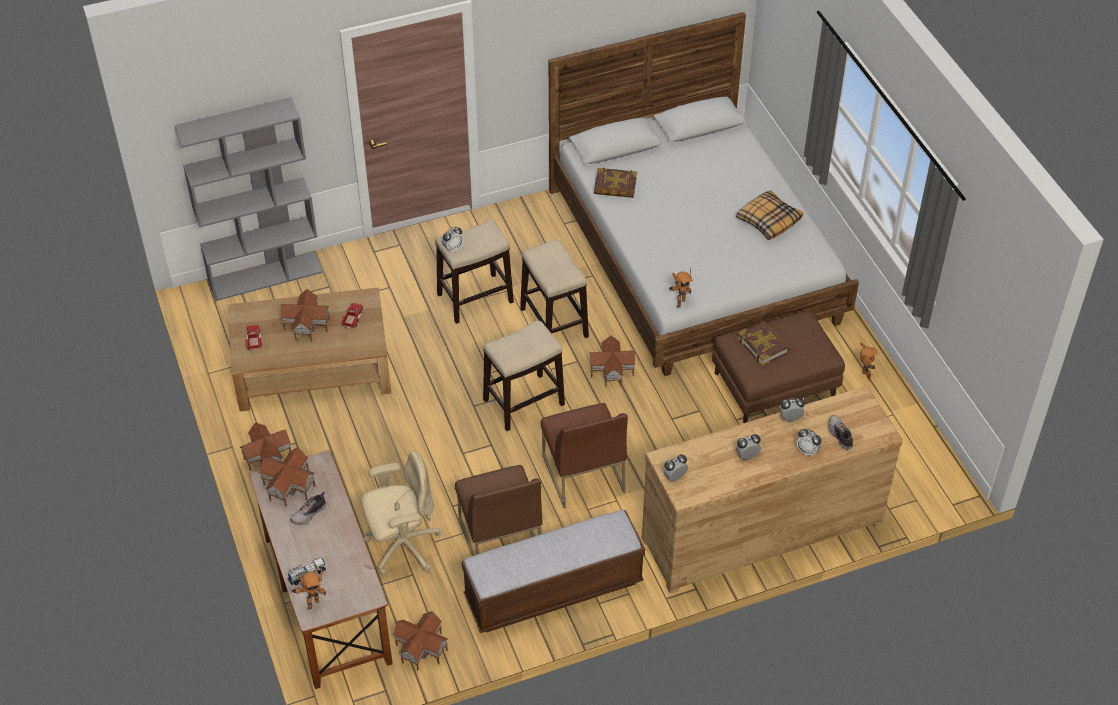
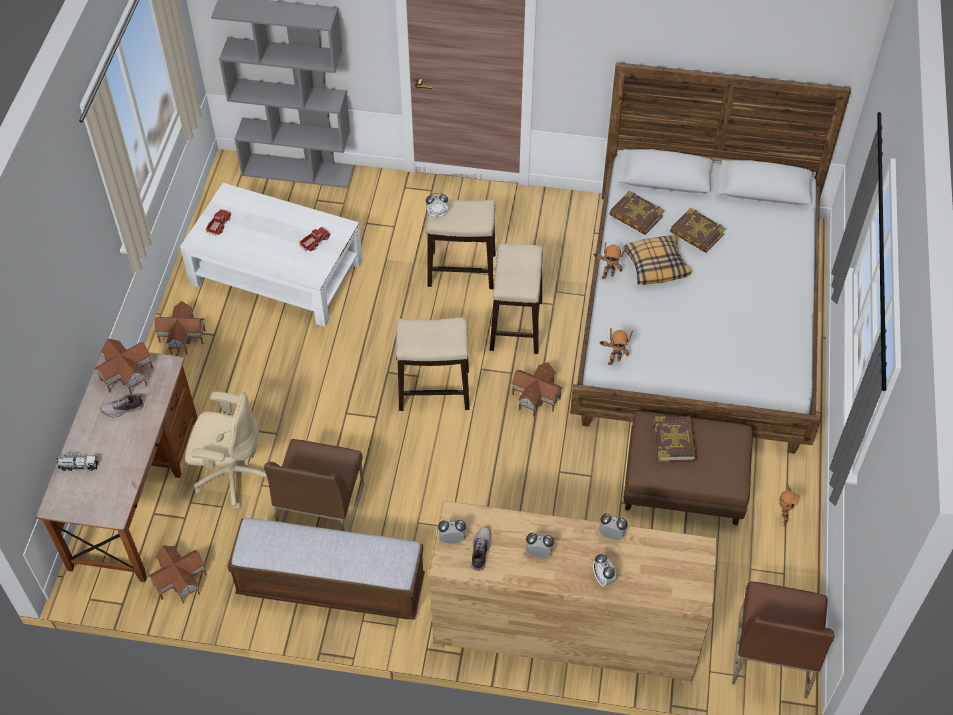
camera: 30 degrees right, 5 degrees up
(307, 324) = (273, 230): toy house -> none
(311, 603) = (62, 495): toy robot -> toy robot (607, 275)
(312, 368) = (276, 272): brown coffee table -> white coffee table
(582, 473) = (438, 484): brown chair -> brown chair (772, 653)
(673, 180) = (696, 234): none -> book
(768, 220) = (764, 315): pillow -> pillow (656, 265)
(840, 435) = (648, 578): shoe -> shoe (480, 552)

